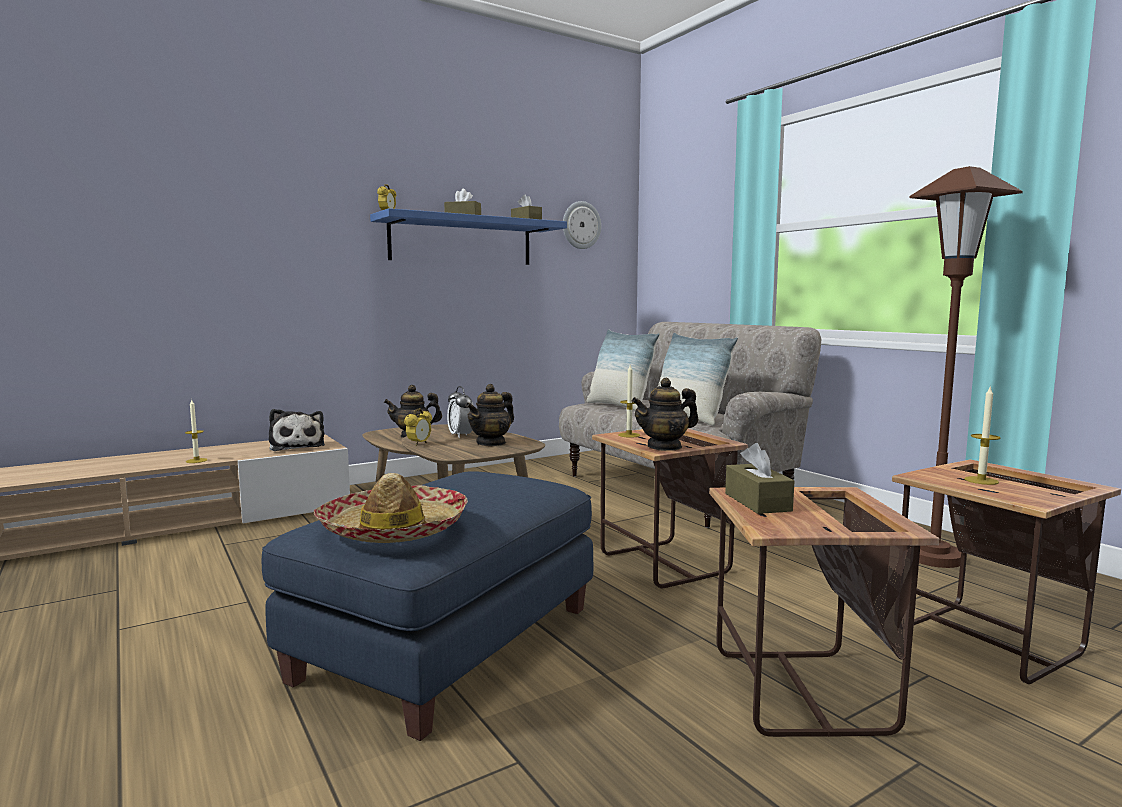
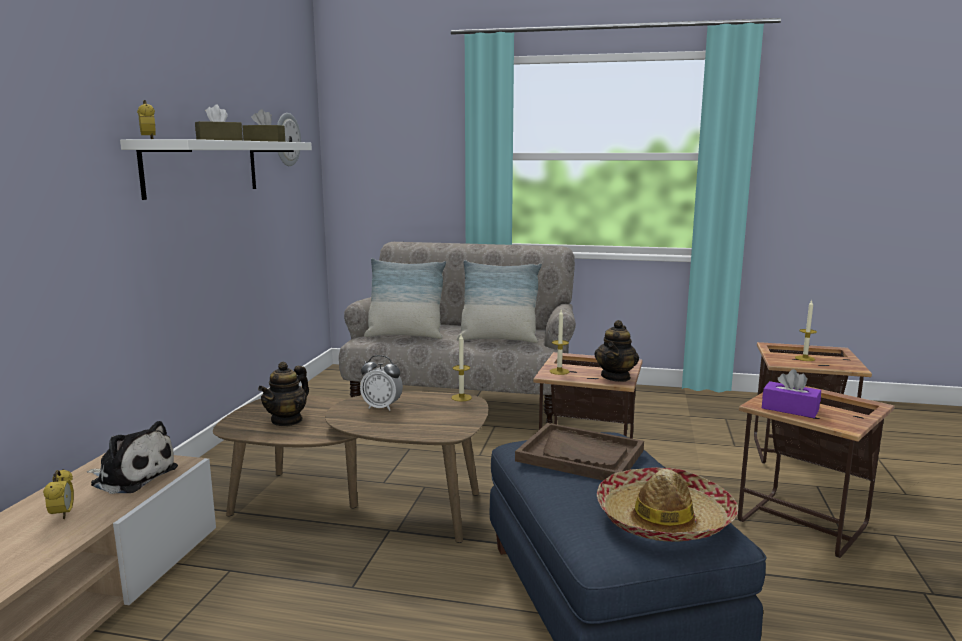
camera: 45 degrees left, 5 degrees up
(196, 460) = (51, 546): candle -> candle (461, 397)
(419, 444) = (379, 430): alarm clock -> alarm clock (63, 515)
(462, 241) = (203, 167): blue shelf -> white shelf
(479, 485) = (580, 455): none -> brown tray
(491, 443) = (436, 408): teapot -> none
(757, 502) = (790, 409): brown tissue box -> purple tissue box
(933, 558) = (691, 408): brown floor lamp -> none

